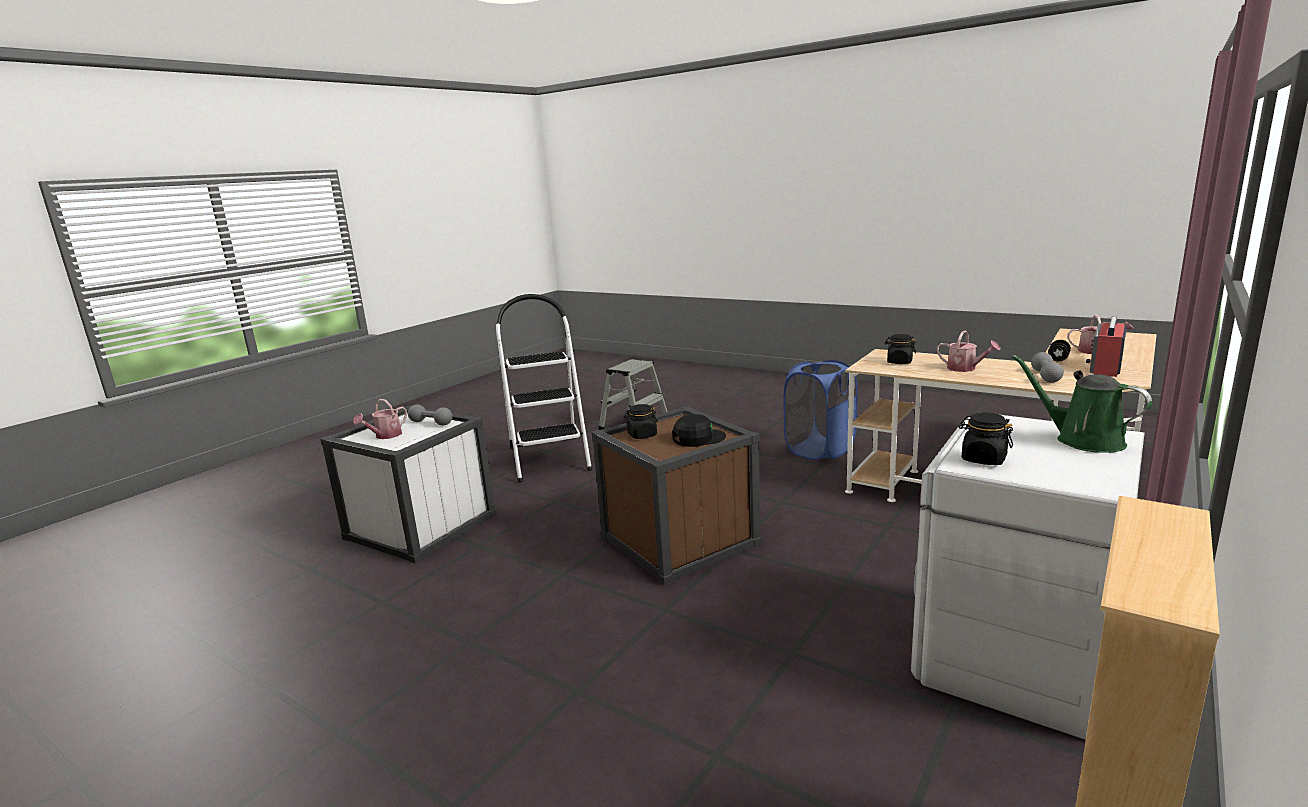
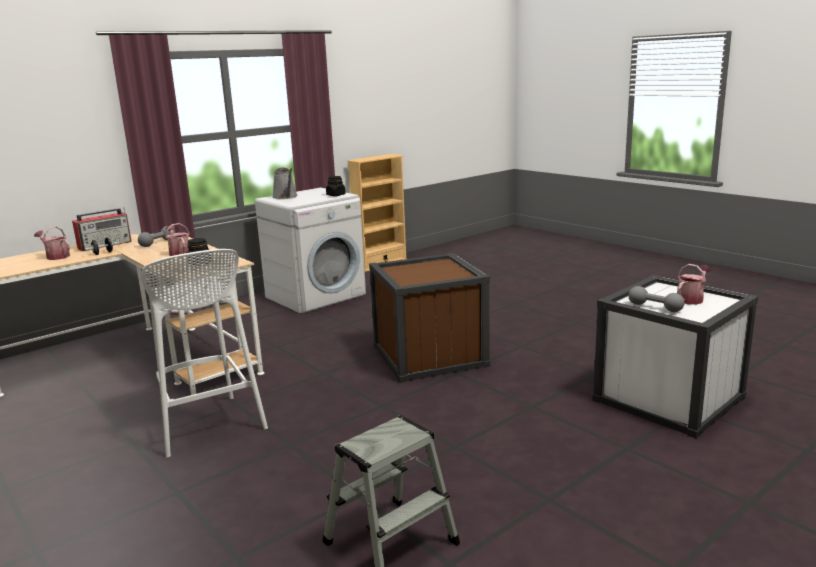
camera: 165 degrees left, 0 degrees up
(549, 457) = (545, 481): step ladder -> none
(642, 435) = (449, 276): black jar -> none
(698, 438) = (410, 270): black cap -> none
(820, 450) = (208, 425): blue laundry basket -> white stool
(1083, 440) = (286, 197): green watering can -> grey watering can

